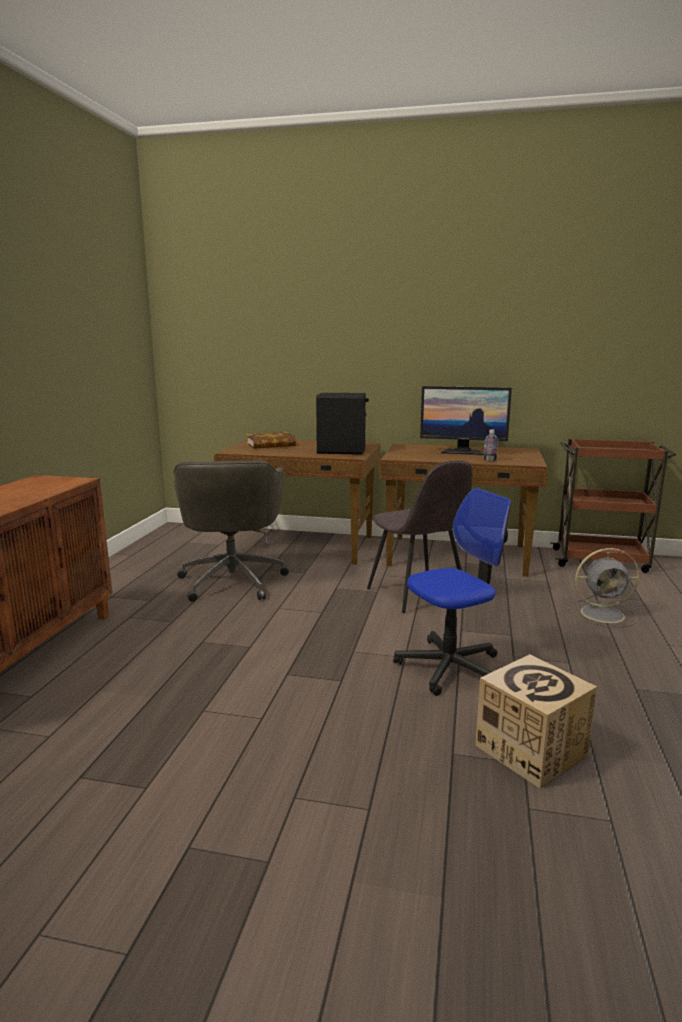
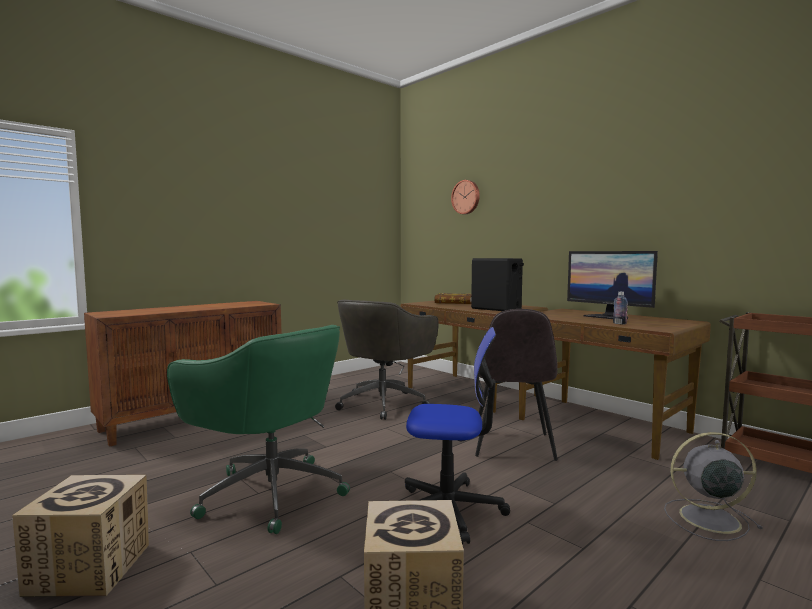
camera: 35 degrees right, 10 degrees down
(218, 862) = (90, 568): none -> cardboard box
(263, 311) = (466, 197): none -> wall clock
(271, 713) = (269, 492): none -> green office chair
(604, 614) = (706, 519): grey fan -> grey fan turned 150 degrees clockwise

